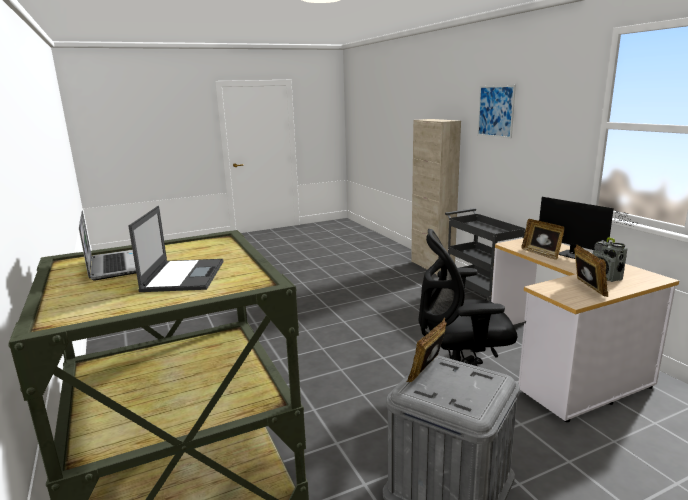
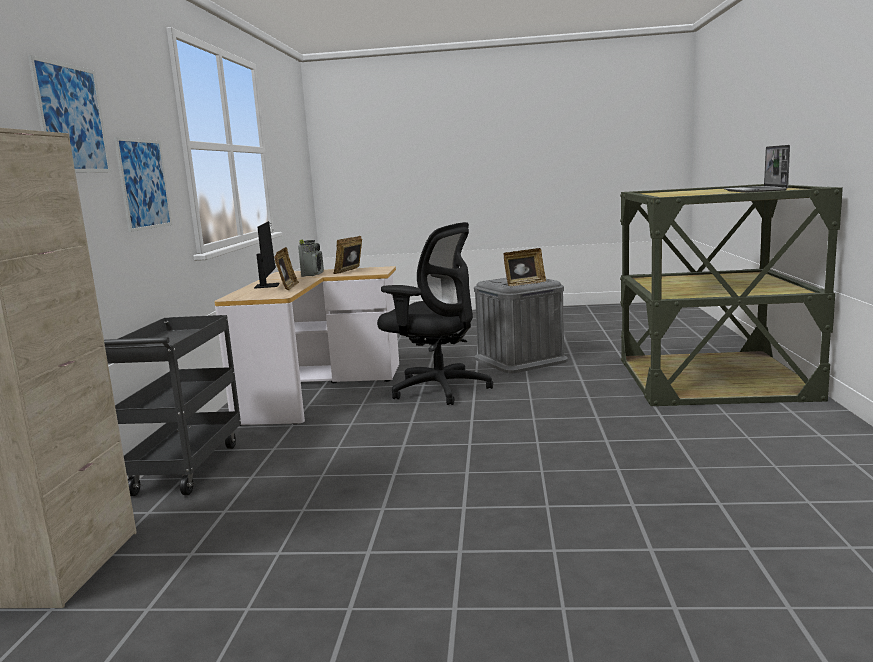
camera: 150 degrees left, 5 degrees down
(184, 275) = (694, 192): laptop -> none
(539, 148) = (144, 184): none -> picture

